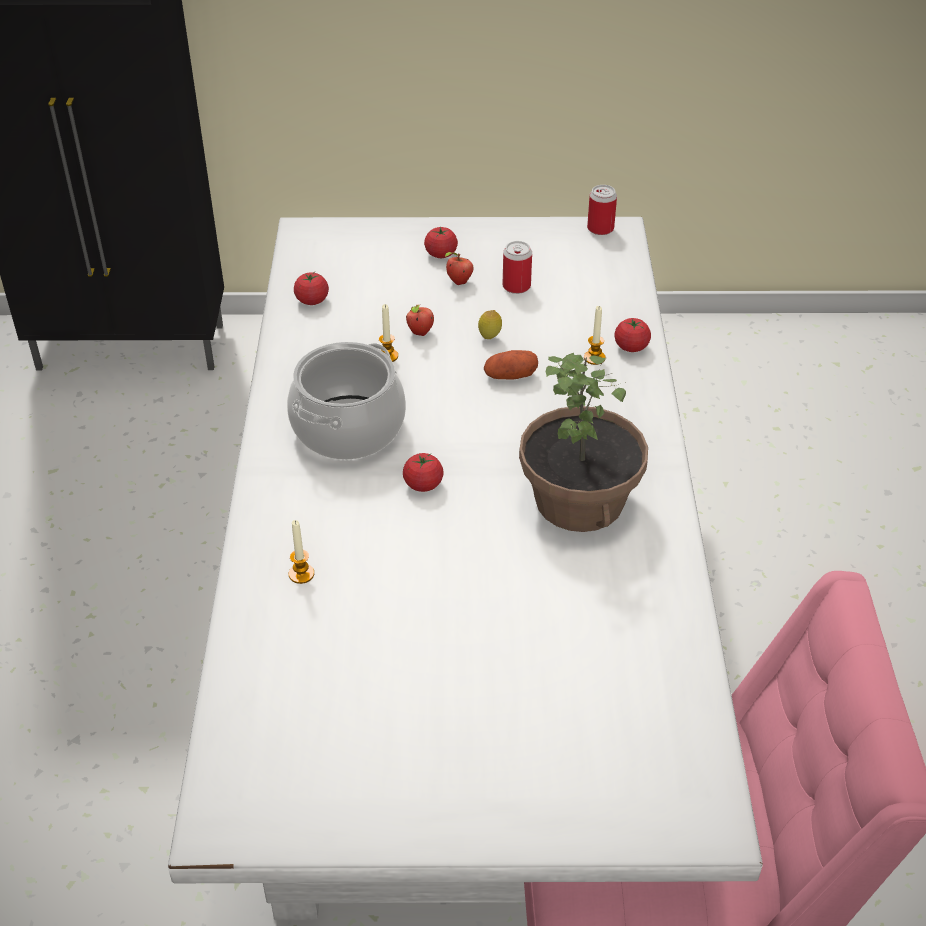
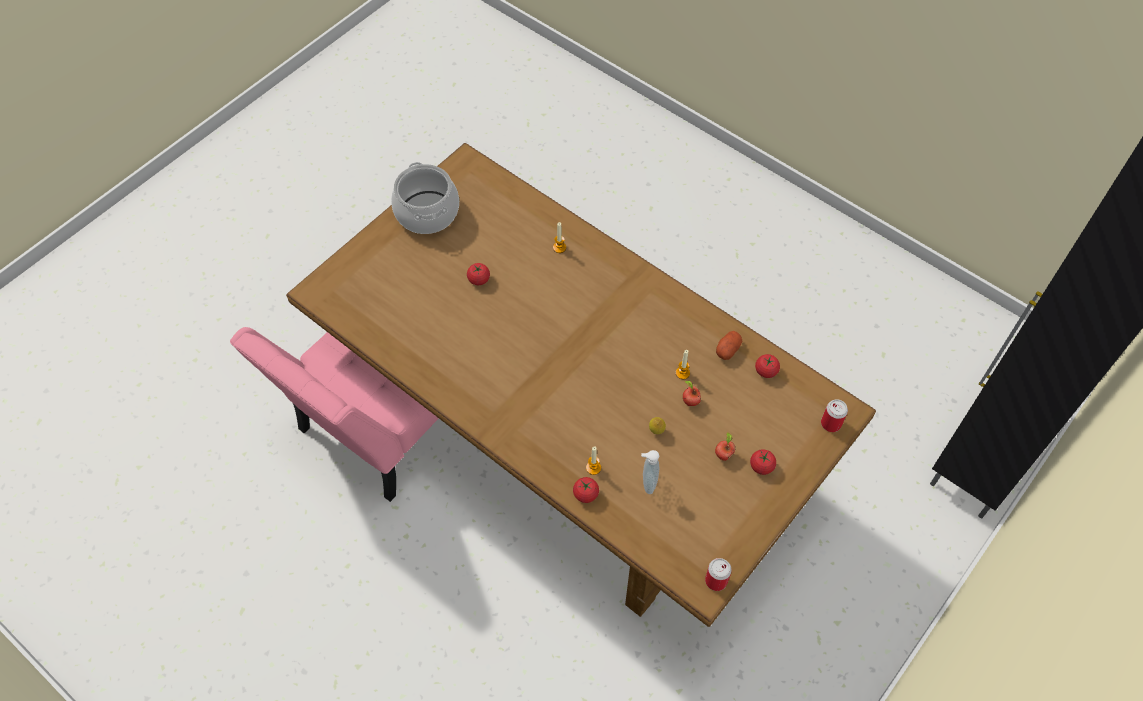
camera: 130 degrees right, 15 degrees up
(349, 428) = (638, 320): cooking pot -> cooking pot (426, 212)
(423, 484) = (571, 324): tomato -> tomato (479, 279)
(459, 673) = (574, 444): white dining table -> brown dining table
(510, 376) = (615, 416): potato -> potato (727, 349)
(516, 286) = (693, 481): can -> can (831, 423)
(559, 314) = (647, 482): none -> soap dispenser
(580, 500) = (500, 377): potted plant -> none

